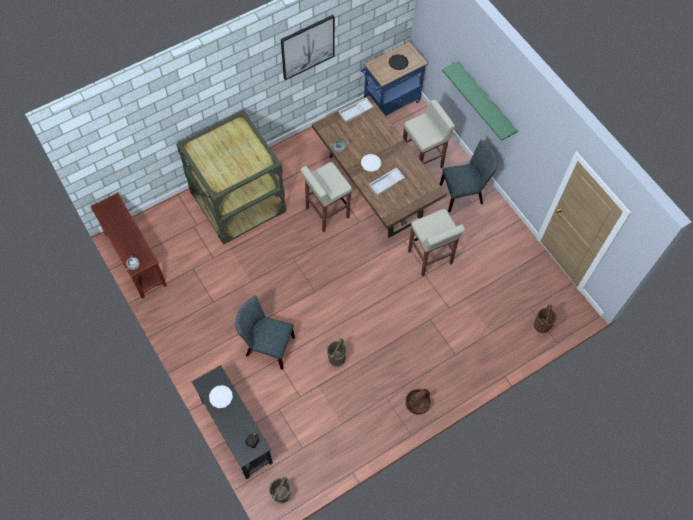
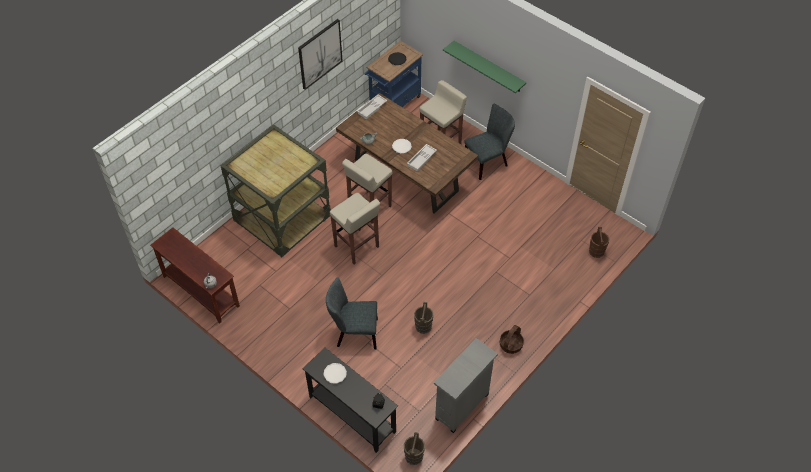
camera: 15 degrees left, 10 degrees down
(345, 456) = (462, 407): none -> grey cabinet
(430, 258) = (477, 221): beige stool -> beige stool (357, 247)

